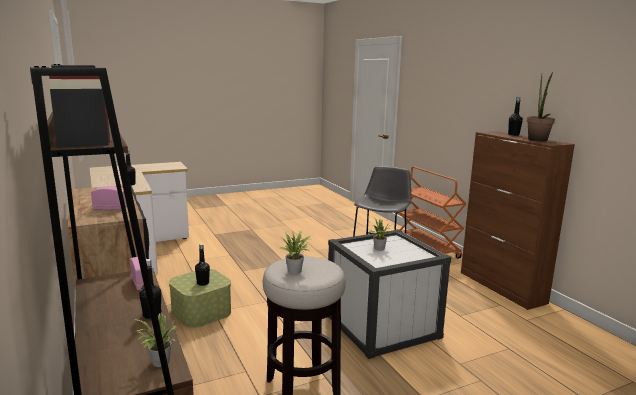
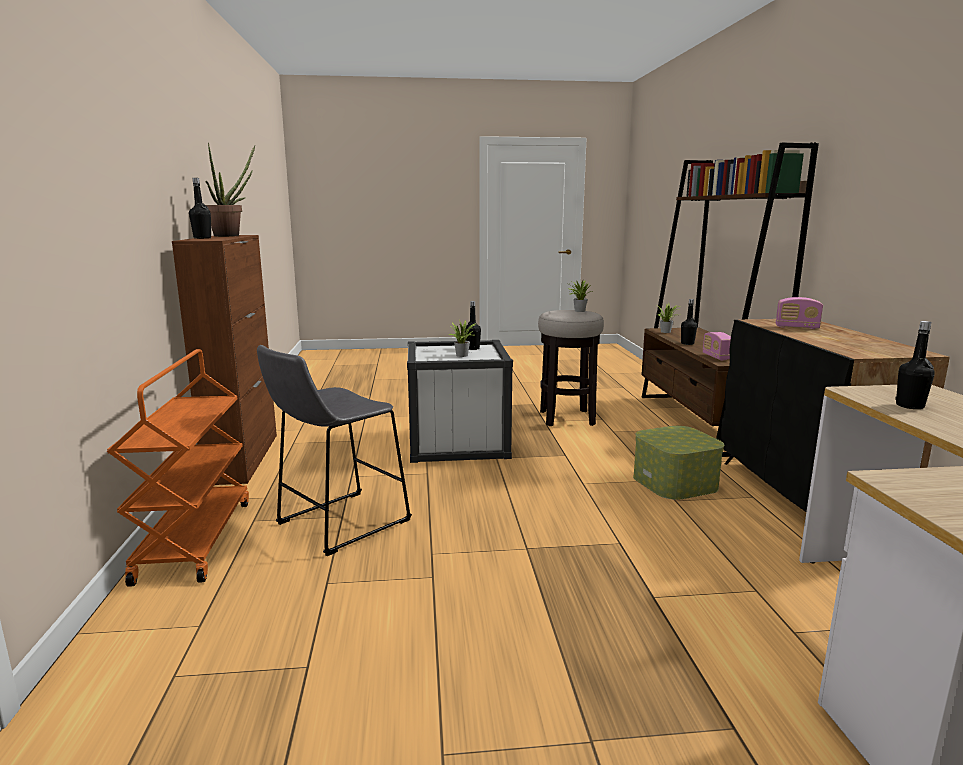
camera: 160 degrees left, 0 degrees up
(203, 283) = (673, 435): black bottle -> black bottle (472, 348)

